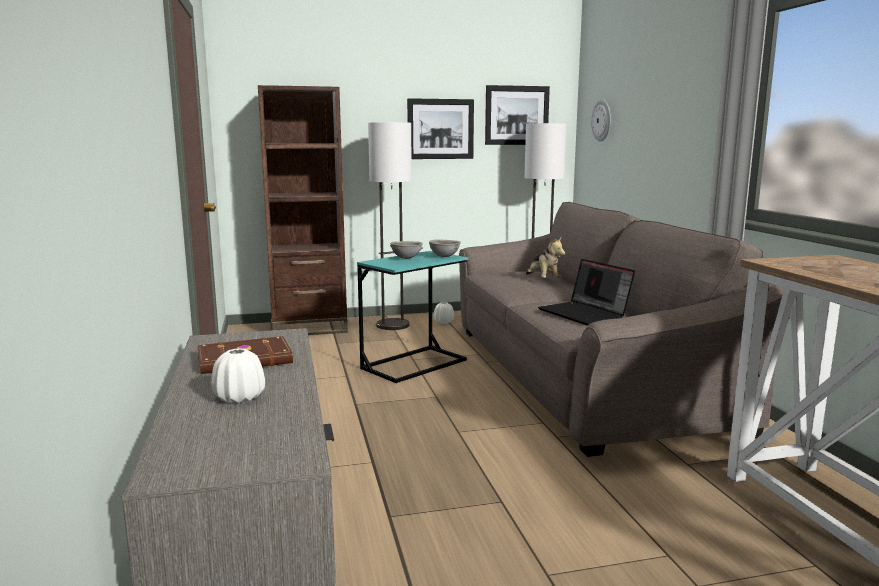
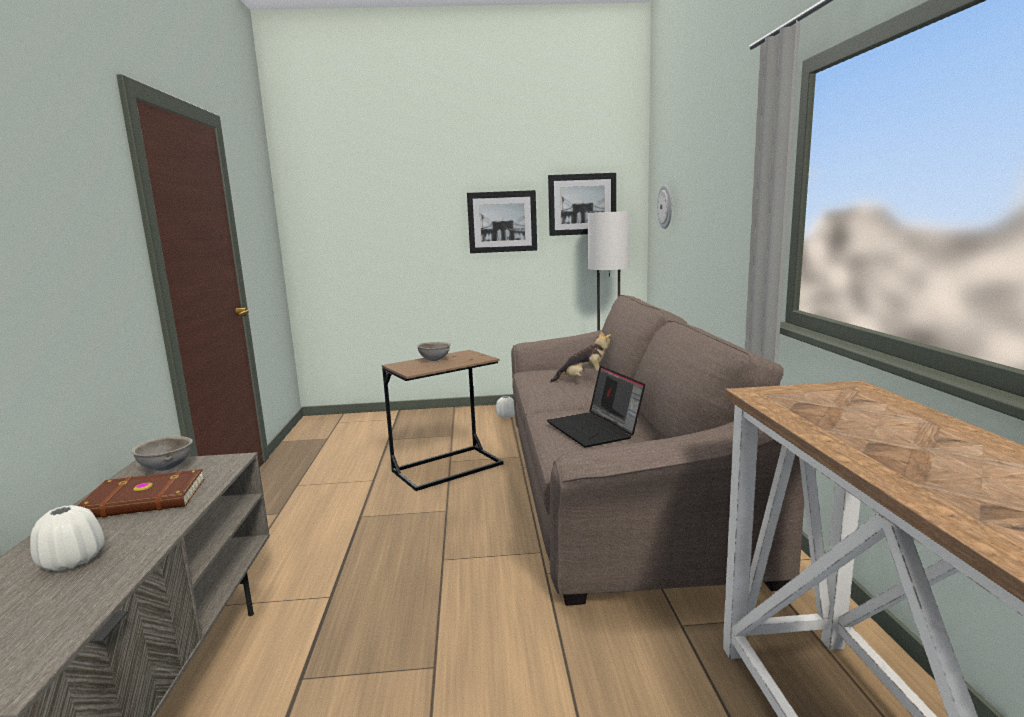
camera: 10 degrees right, 0 degrees up
(309, 328) = (373, 421): brown bookcase -> none
(393, 325) = (454, 419): floor lamp -> none
(414, 364) = (448, 467): turquoise side table -> brown side table
(444, 256) = (475, 358): grey bowl -> grey bowl (167, 468)
(543, 280) = (584, 381): plush toy -> plush toy turned 75 degrees counterclockwise

